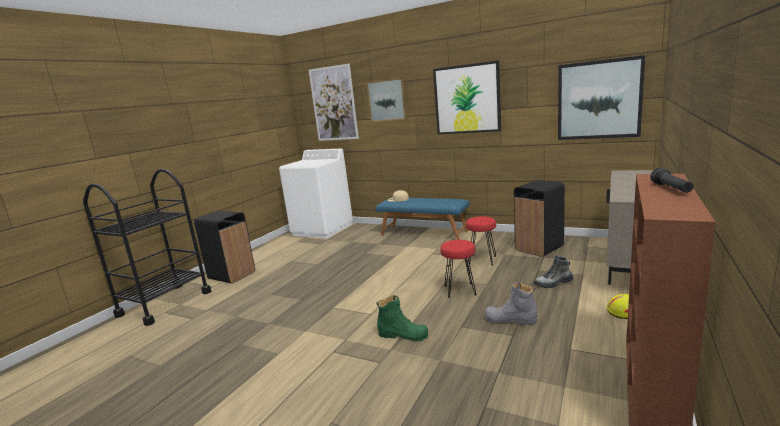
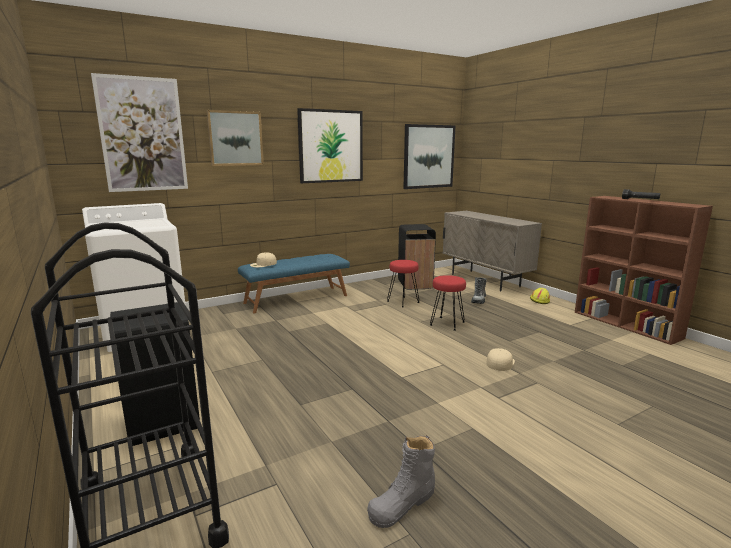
camera: 60 degrees left, 0 degrees up
(403, 335) = (500, 362): green boot -> beige cap
(510, 320) = (516, 325): grey boot -> grey boot (402, 503)

